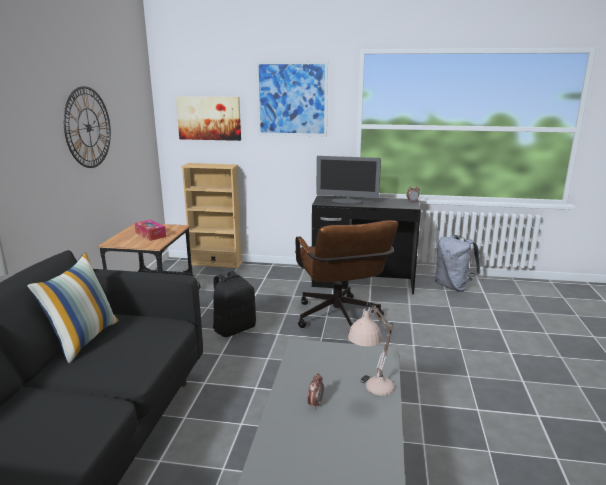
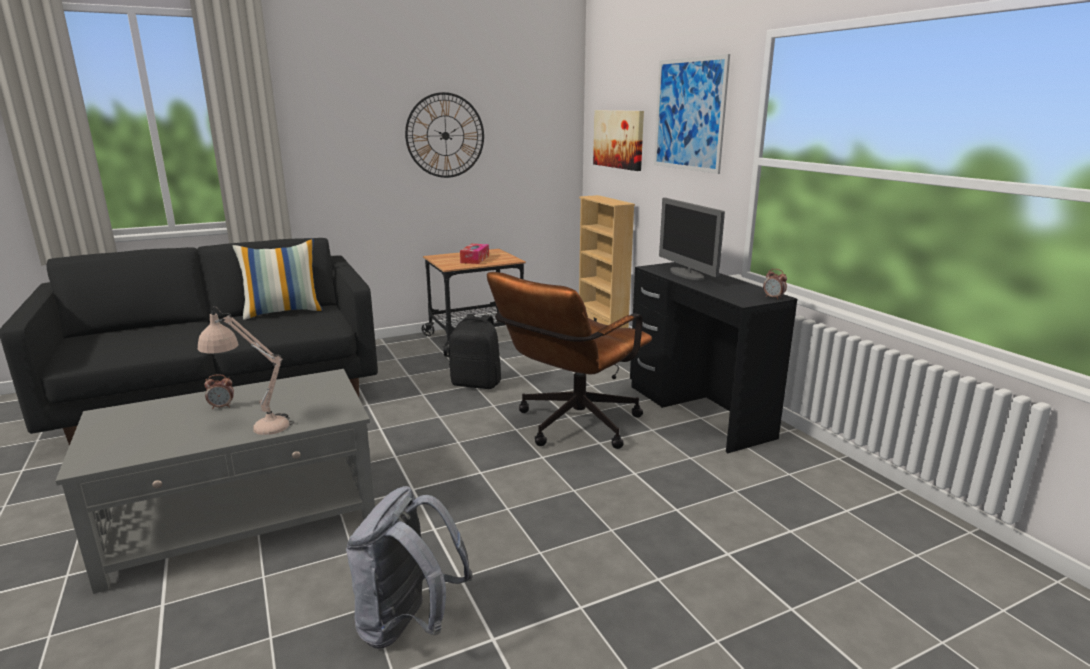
camera: 55 degrees right, 0 degrees up
(453, 287) = (814, 478): grey backpack -> grey backpack (408, 625)

